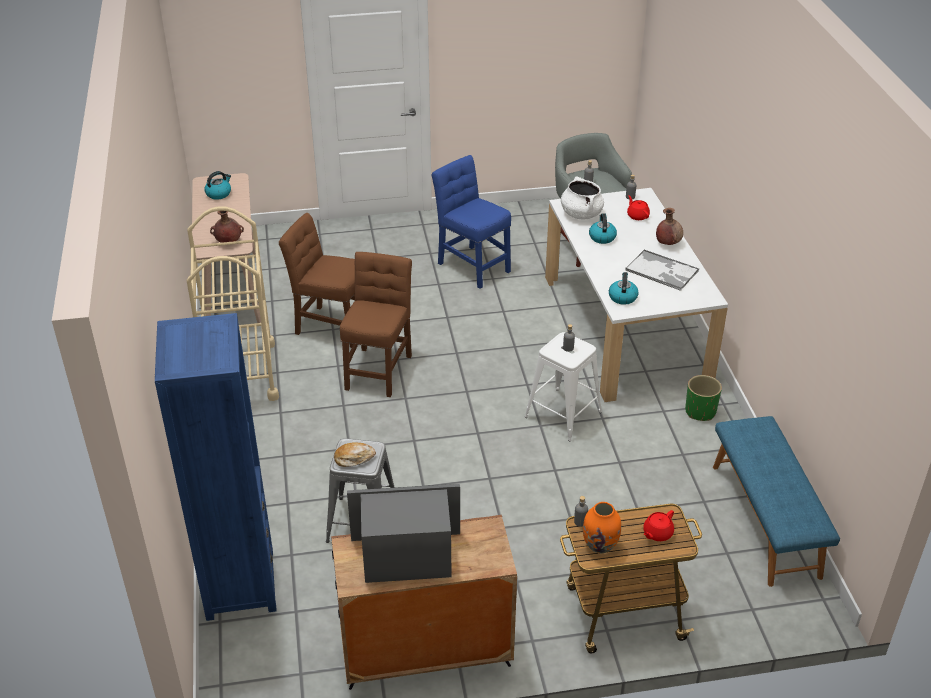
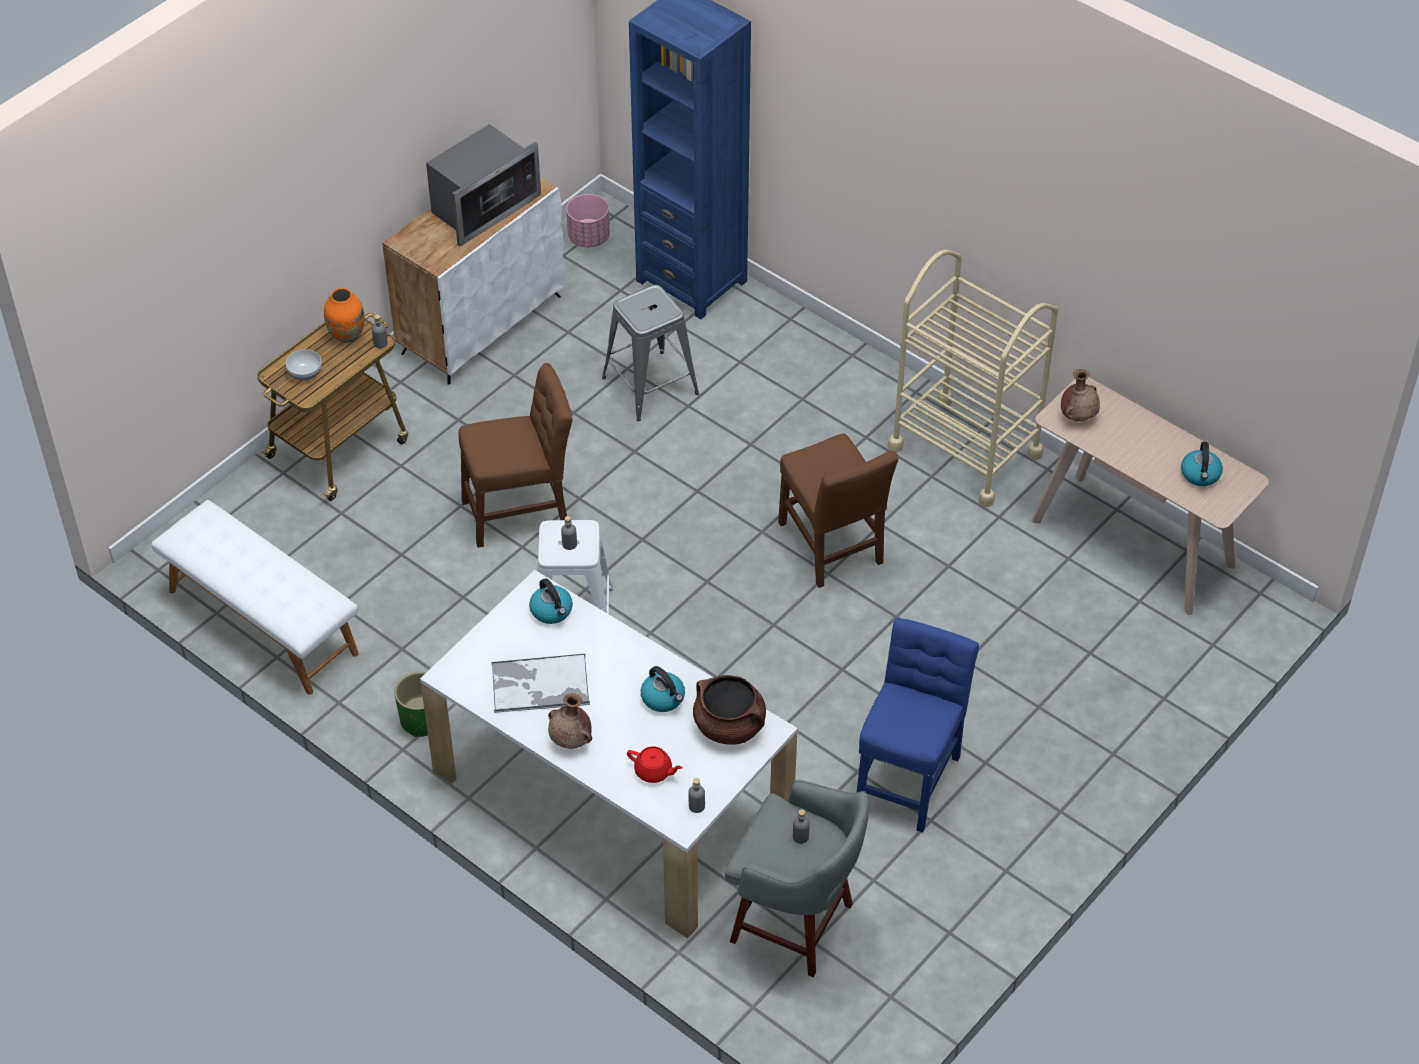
camera: 140 degrees right, 10 degrees up
(263, 676) = (588, 238): none -> pink planter
(331, 326) = (955, 568): brown chair -> brown chair (521, 512)
(354, 458) = (648, 304): bread -> none
(425, 651) = (482, 324): brown cabinet -> white cabinet
(471, 265) = (908, 777): blue chair -> blue chair turned 75 degrees counterclockwise
(581, 214) = (730, 726): white cooking pot -> brown cooking pot
(657, 533) = (305, 373): red teapot -> bowl
(766, 520) = (261, 622): blue bench -> white bench

